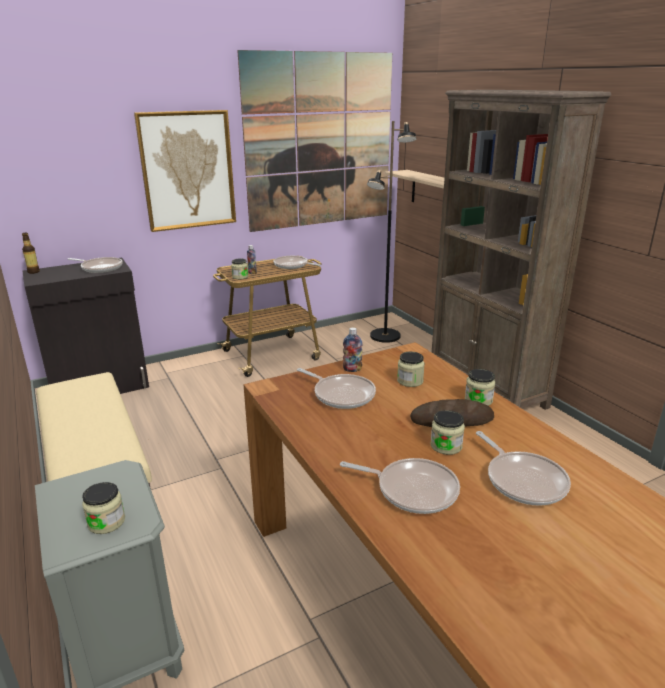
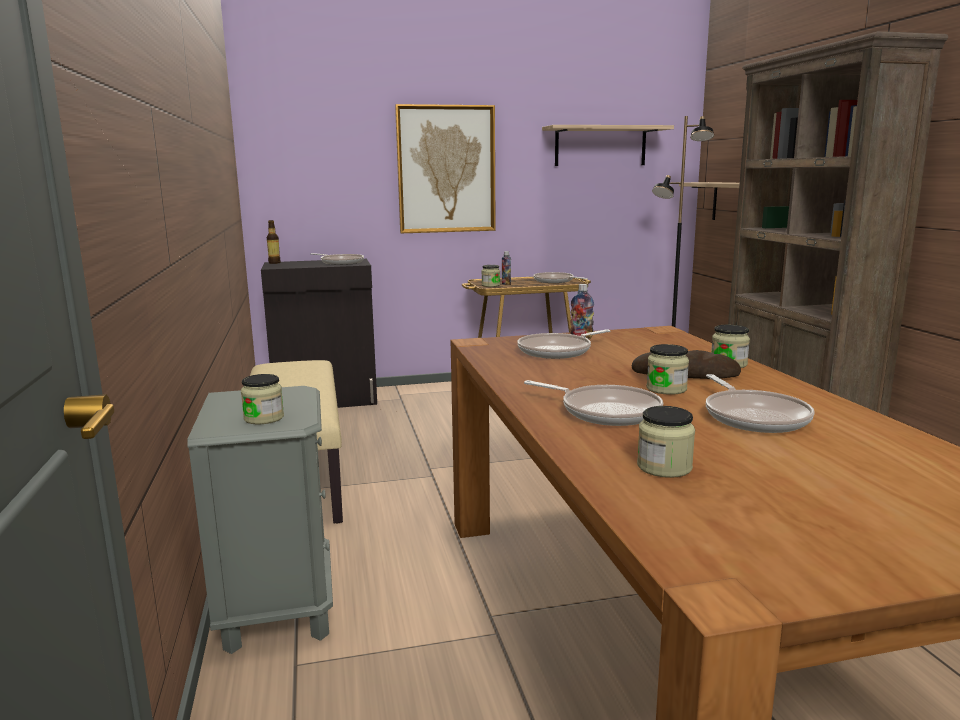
camera: 15 degrees right, 10 degrees down
(320, 142) = (600, 146): picture -> shelf
(341, 394) = (558, 351): frying pan -> frying pan turned 90 degrees clockwise
(410, 381) = (648, 348): jar -> jar (664, 467)

